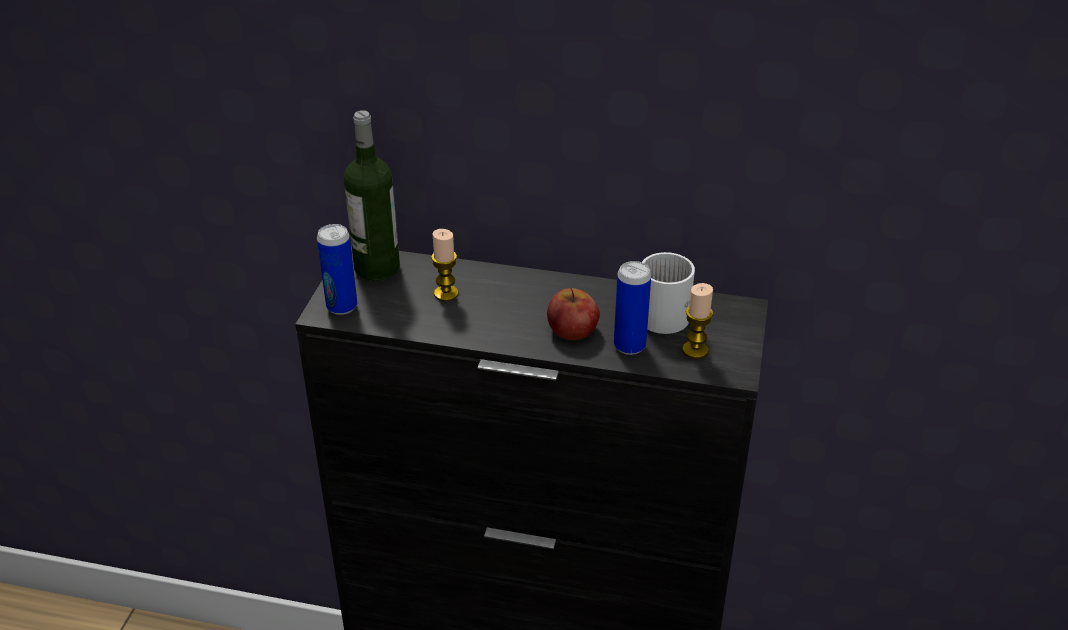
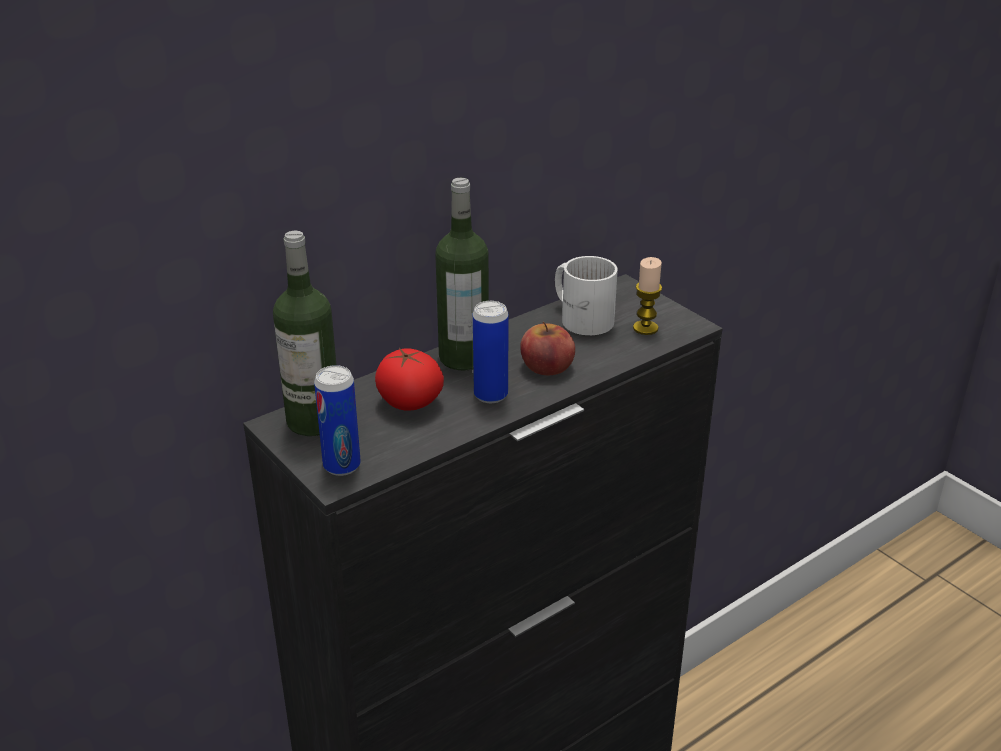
camera: 50 degrees left, 5 degrees down
(446, 294) = (409, 402): candle -> tomato
(532, 286) = (464, 357): none -> bottle
(629, 346) = (603, 351): can -> can (490, 395)

